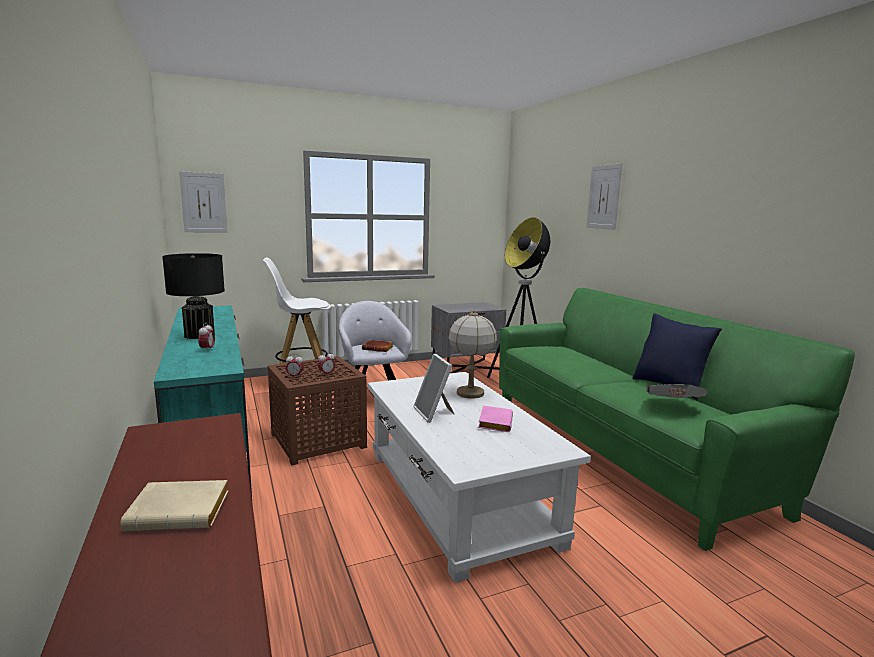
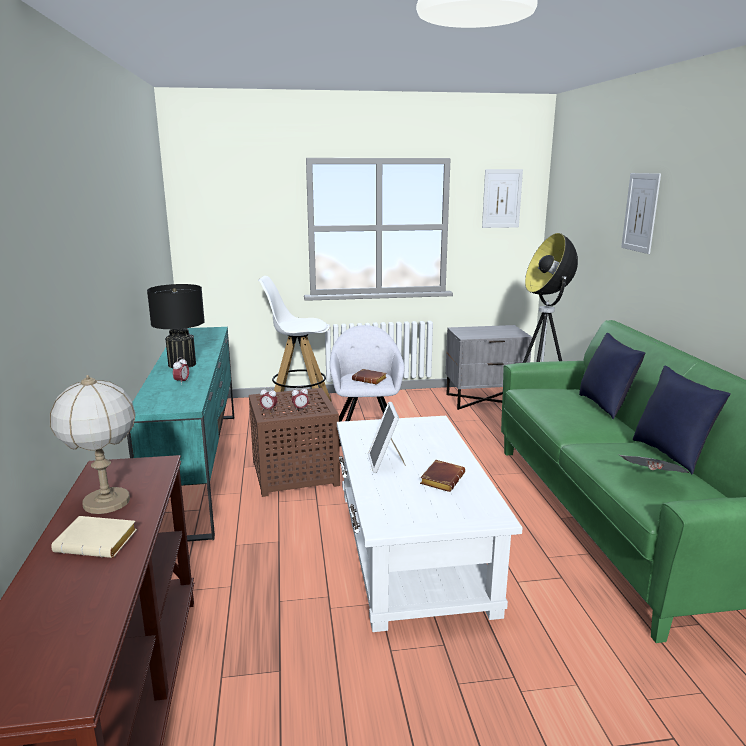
camera: 15 degrees right, 5 degrees up
(204, 202) = (205, 218): picture -> picture (502, 198)
(470, 393) = (436, 442): table lamp -> table lamp (107, 502)
(494, 422) = (441, 479): pink book -> brown book
(594, 356) = (605, 406): none -> blue pillow

